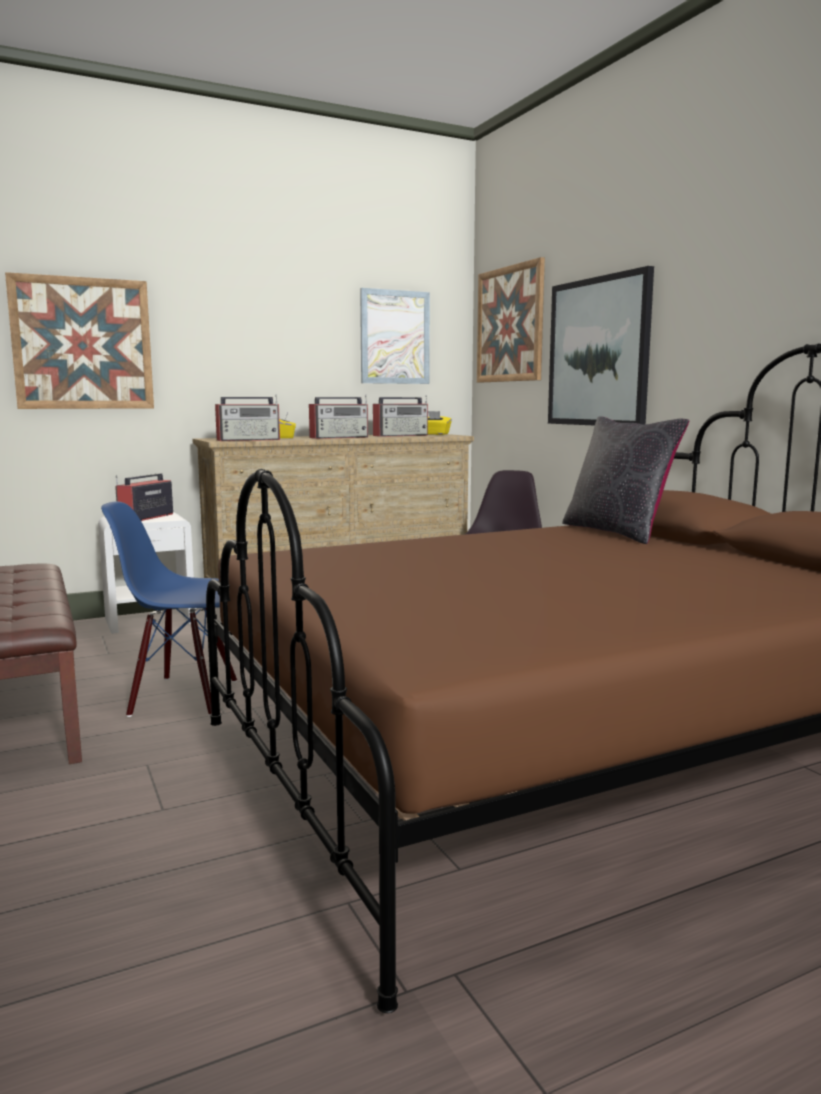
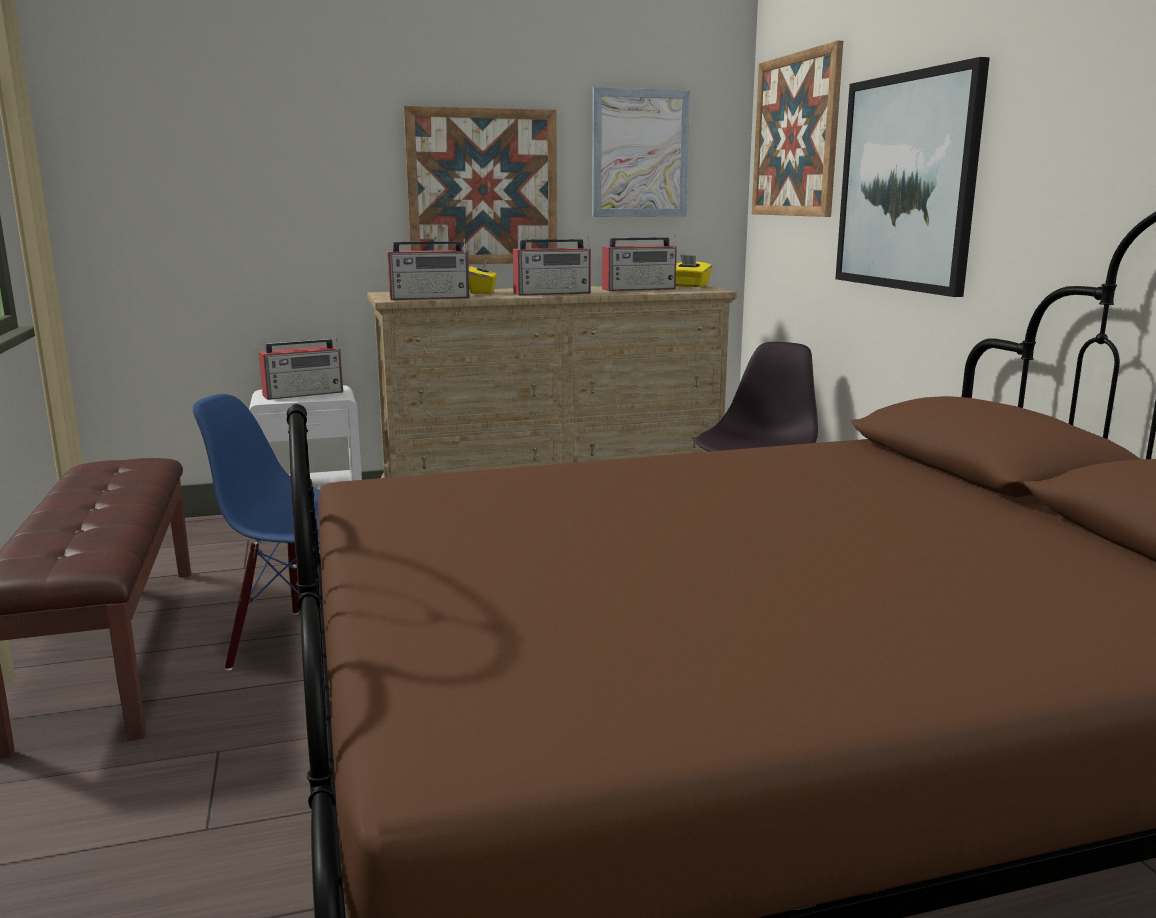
camera: 10 degrees right, 5 degrees up
(83, 344) = (228, 172): picture -> picture (482, 187)
(145, 517) = (304, 394): radio -> radio turned 150 degrees counterclockwise
(617, 532) = (892, 461): black pillow -> none

